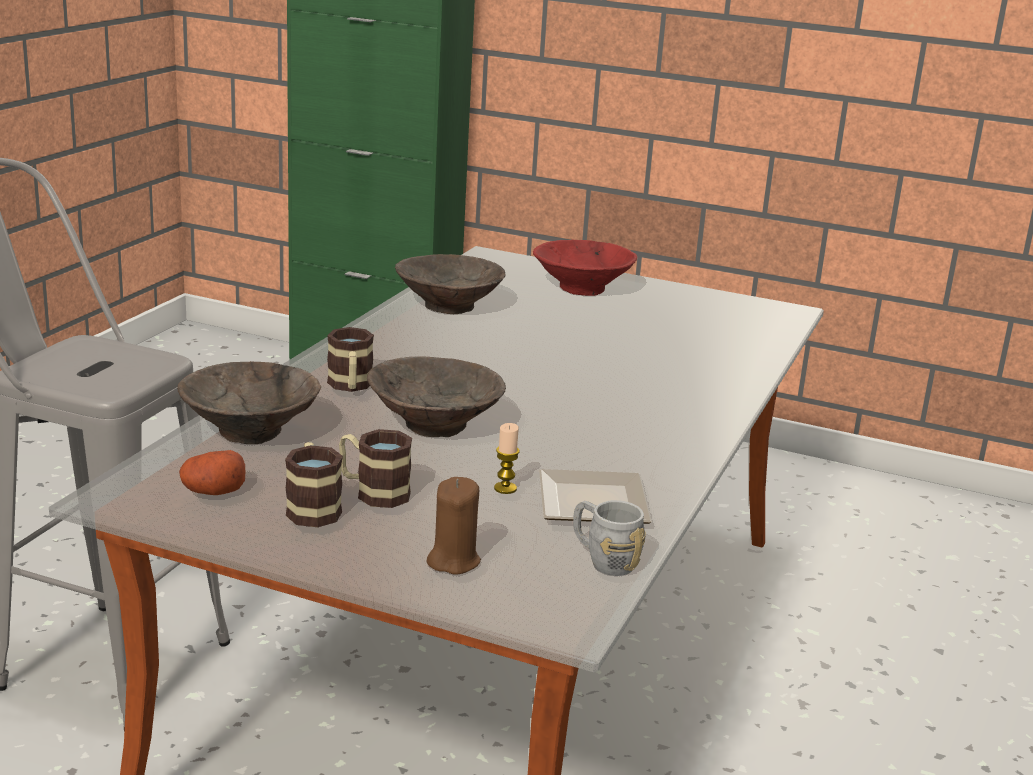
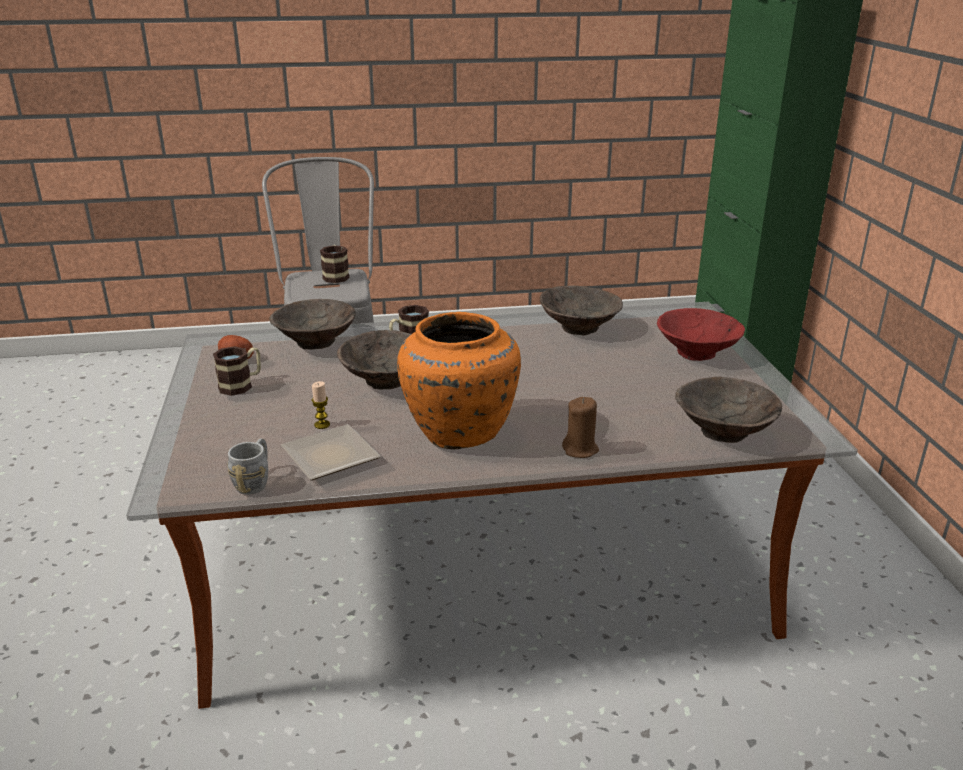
camera: 60 degrees right, 5 degrees up
(373, 492) = (276, 392): mug -> mug (336, 276)
(453, 561) = (213, 438): brown candle -> brown candle (580, 449)
(614, 427) = (460, 431): none -> orange vase
(748, 334) = (724, 432): none -> brown bowl

